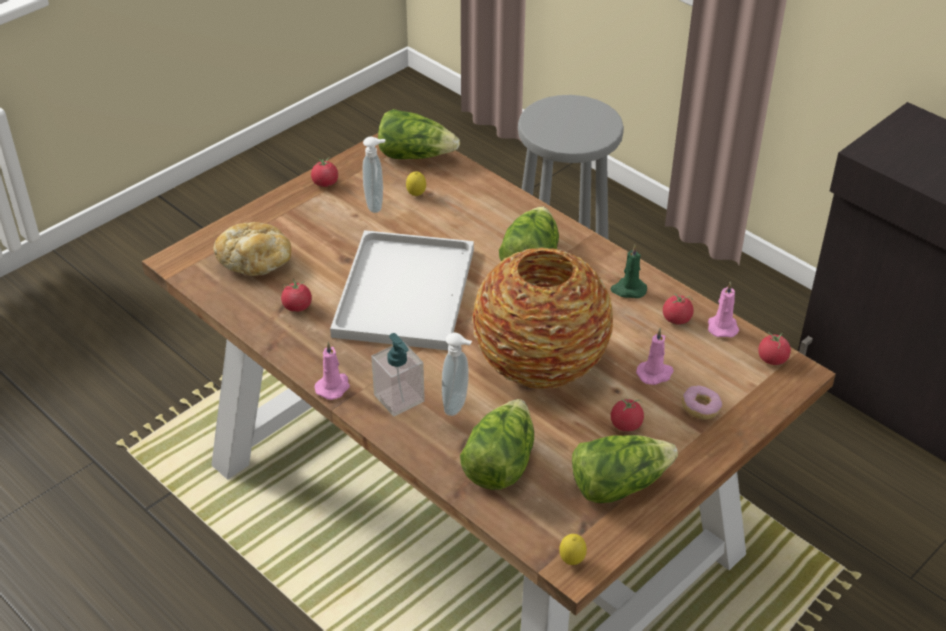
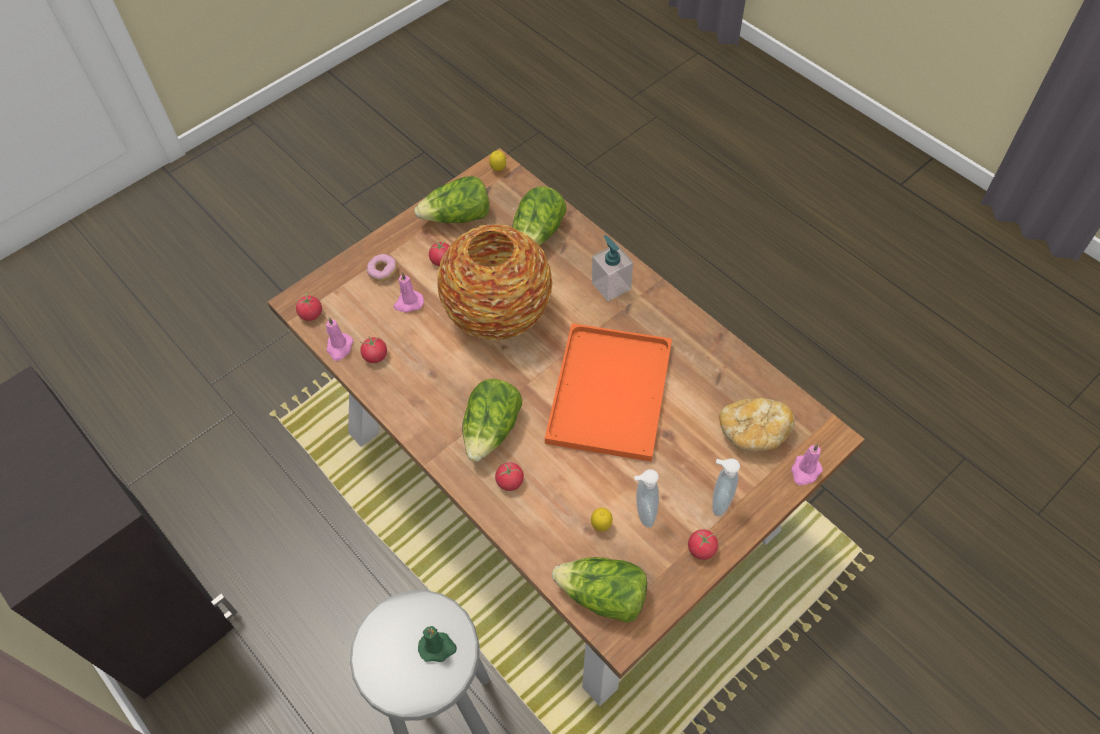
camera: 175 degrees left, 15 degrees up
(297, 307) = (704, 377): tomato -> tomato (510, 481)
(333, 387) = (663, 297): pink candle -> pink candle (805, 471)
(403, 289) = (611, 395): white tray -> orange tray
(457, 405) = (566, 279): soap dispenser -> soap dispenser (719, 501)
(628, 290) = (408, 390): green candle -> green candle (437, 647)

